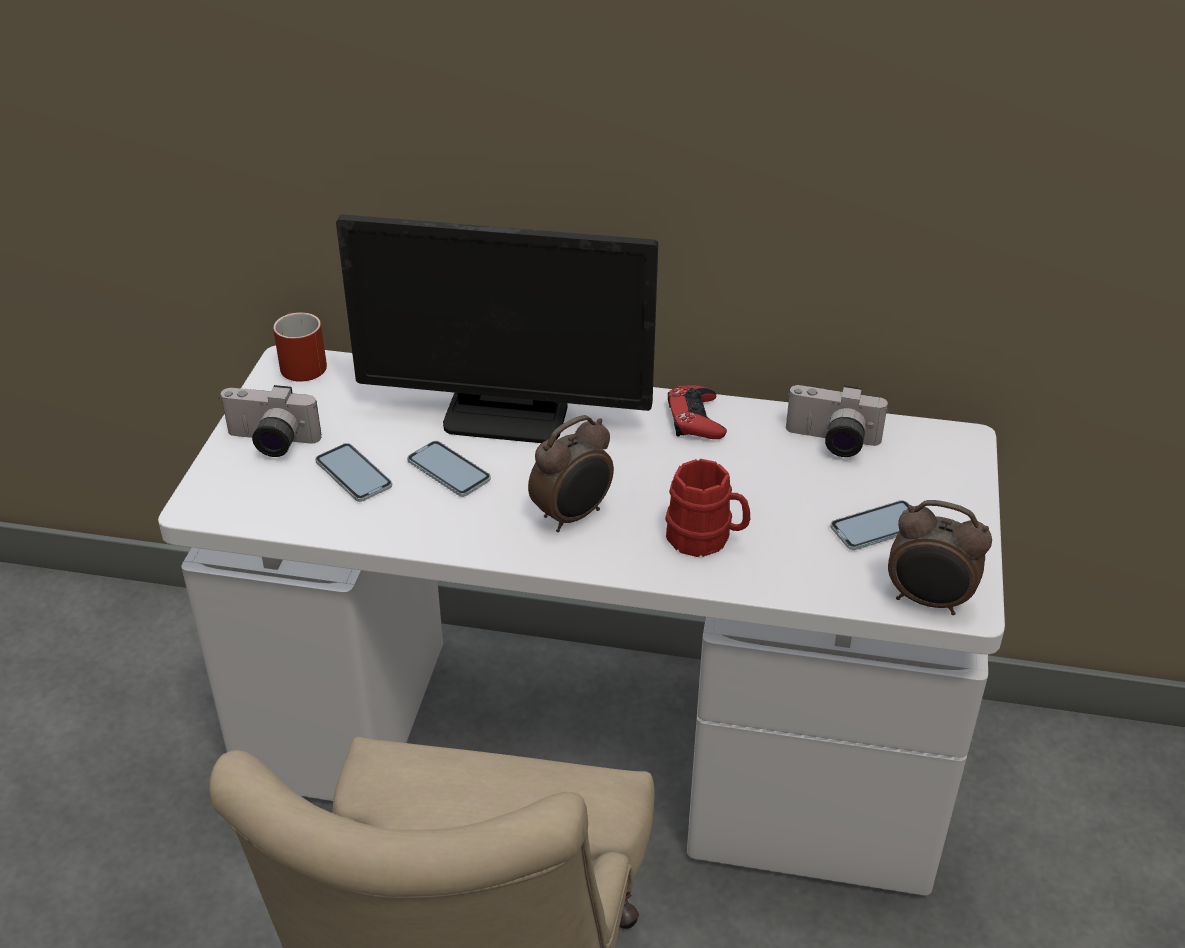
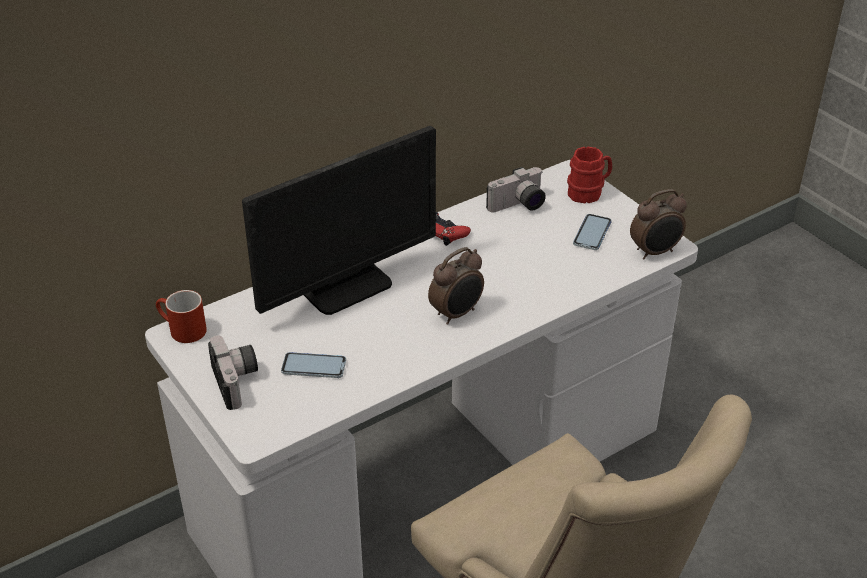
camera: 45 degrees left, 0 degrees up
(270, 443) = (238, 382): camera -> camera turned 75 degrees counterclockwise
(449, 470) = (361, 332): phone -> none
(573, 516) = (457, 314): alarm clock -> alarm clock turned 45 degrees clockwise
(706, 539) = (531, 285): red mug -> red mug (589, 192)

